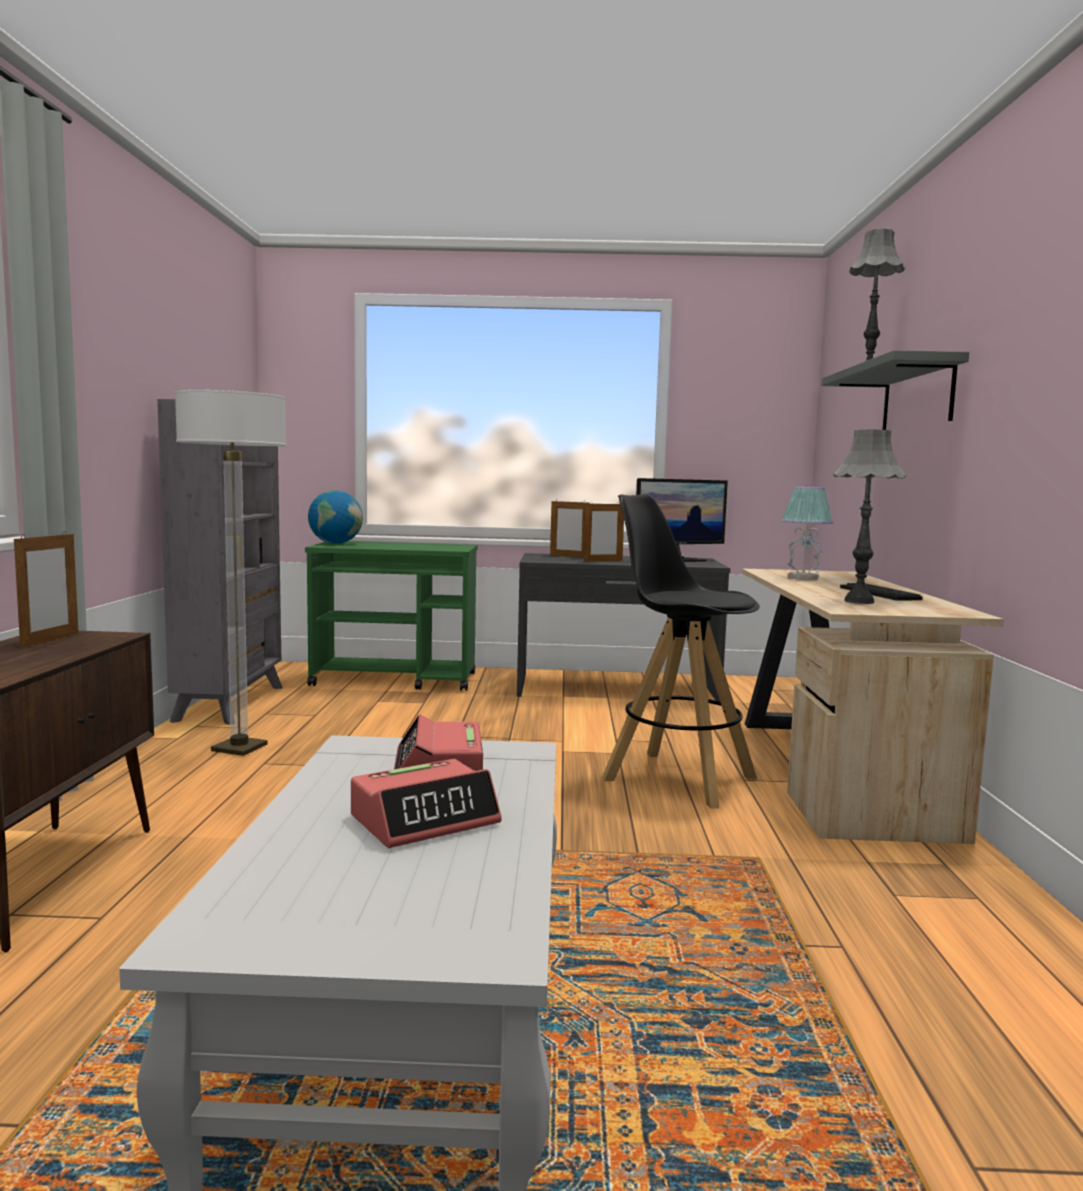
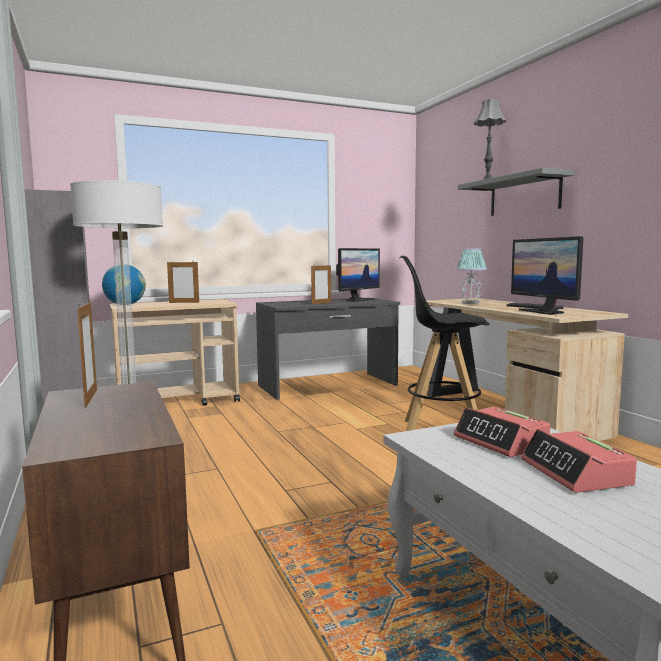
camera: 25 degrees left, 0 degrees up
(396, 679) = (178, 401): green cart -> beige cart
(425, 819) = (575, 473): alarm clock -> alarm clock turned 135 degrees clockwise
(568, 556) = (291, 302): picture frame -> picture frame (184, 302)
(859, 601) = (544, 312): grey table lamp -> monitor

